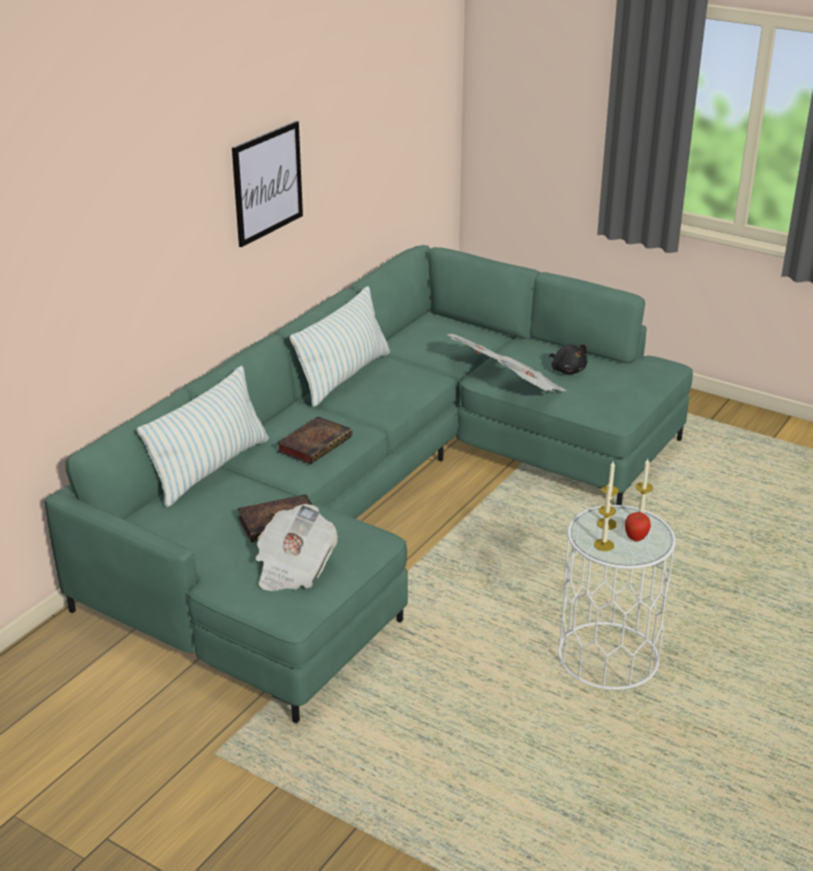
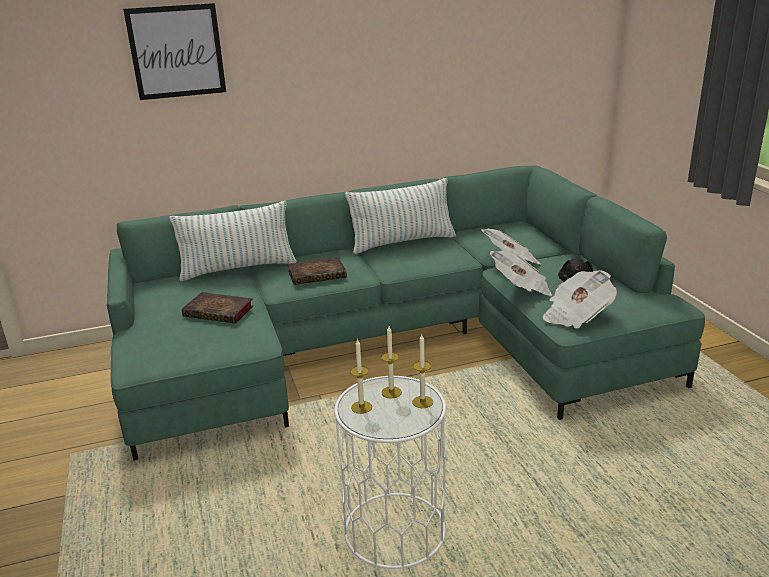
camera: 40 degrees right, 5 degrees down
(267, 183) = (361, 73): picture -> picture (176, 51)
(293, 568) = (179, 341): newspaper -> newspaper (576, 315)
(636, 538) = (395, 414): apple -> none

